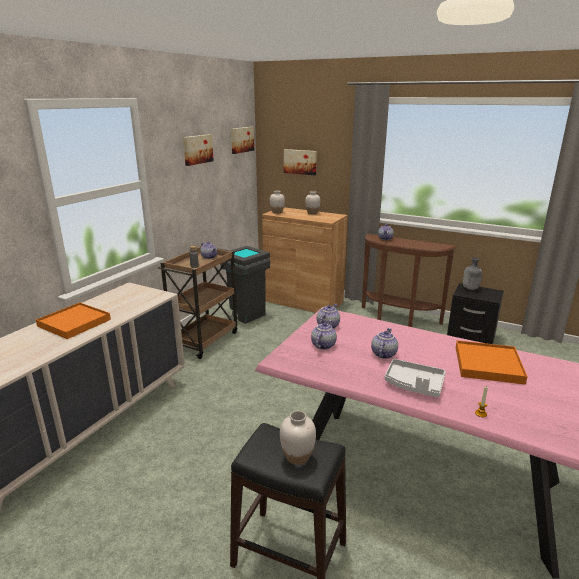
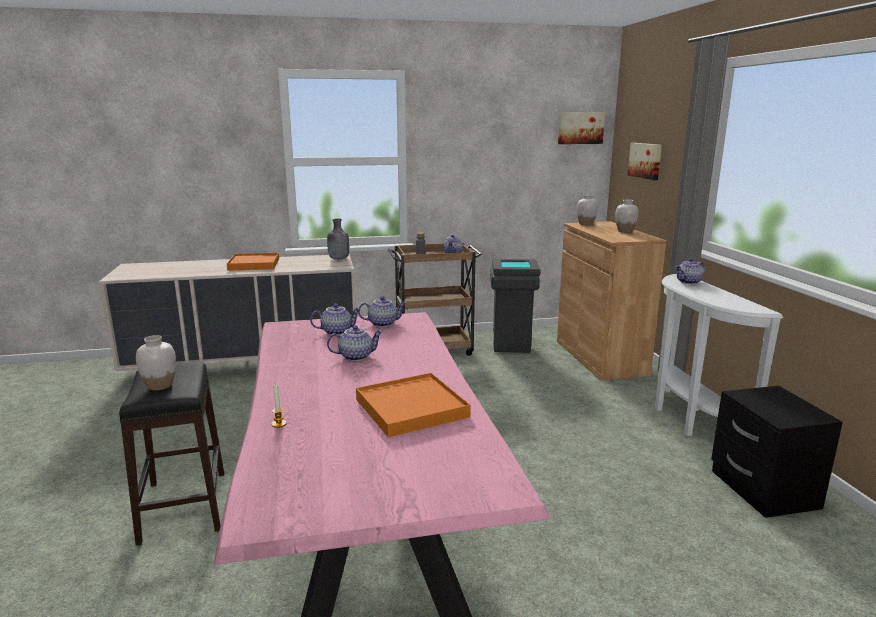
camera: 50 degrees right, 5 degrees down
(197, 149) = (492, 132): picture -> none
(398, 319) = (689, 420): brown console table -> white console table
(414, 385) = (304, 382): white tray -> none
(470, 288) = (777, 397): grey bottle -> grey bottle (338, 259)

